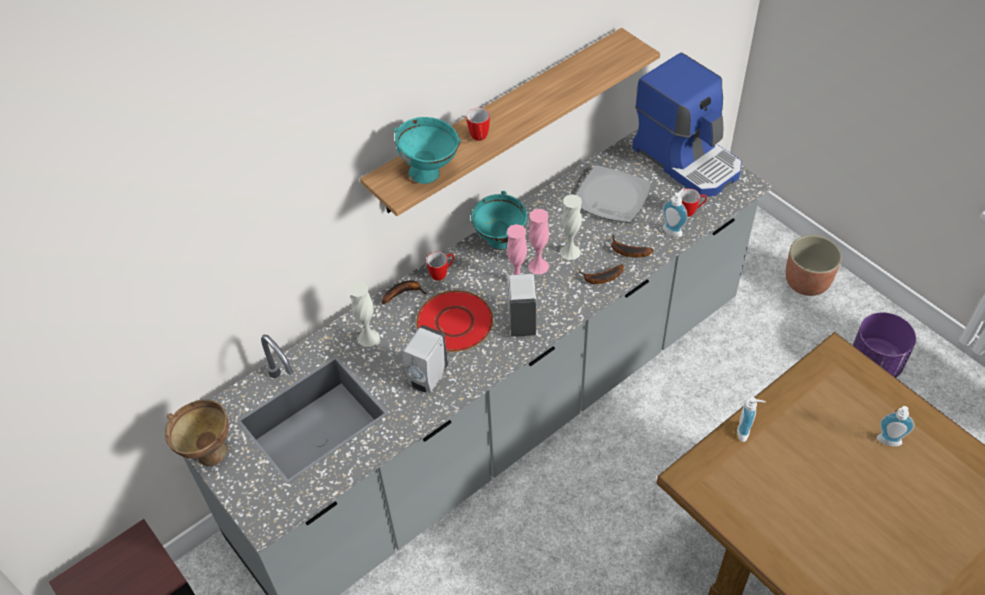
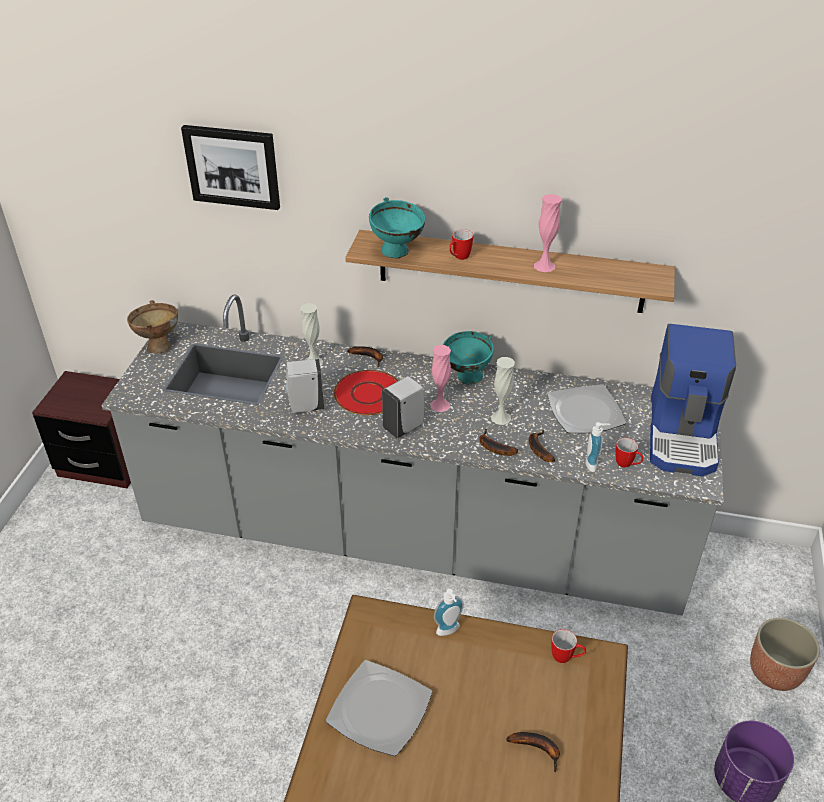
camera: 50 degrees right, 10 degrees down
(215, 205) = (232, 166): none -> picture
(442, 273) = (406, 365): mug -> mug (566, 658)
(538, 266) = (467, 408): pink vase -> pink vase (544, 266)
(789, 522) = (381, 709): none -> plate
(888, 443) = (538, 748): soap dispenser -> banana

